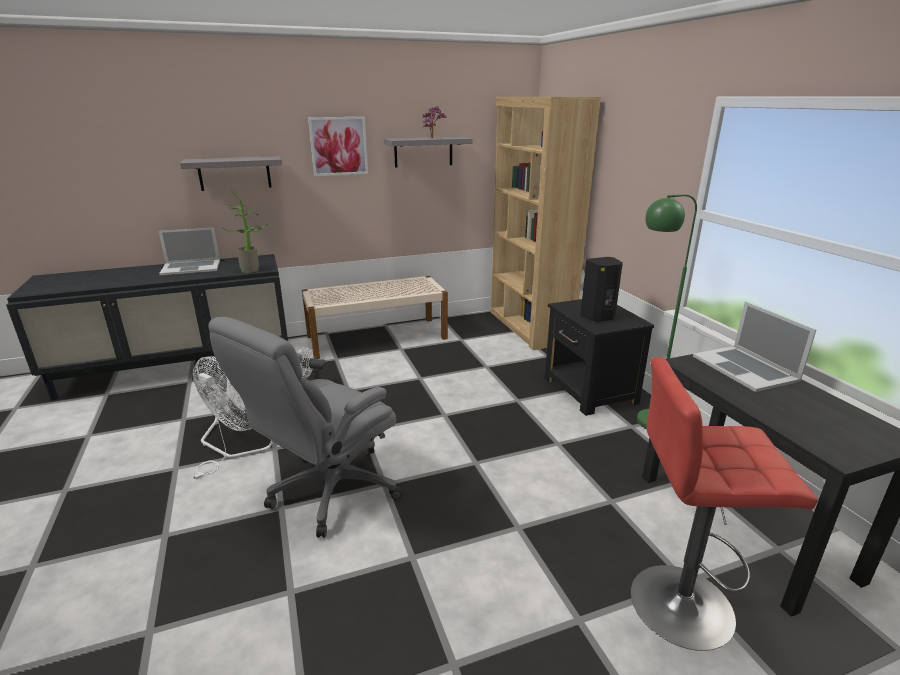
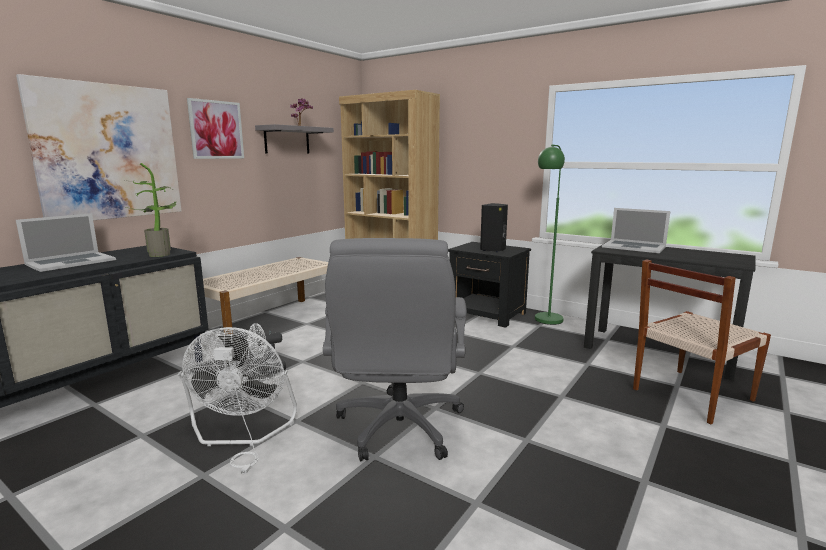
camera: 35 degrees left, 10 degrees down
(234, 173) = (109, 152): grey shelf -> picture
(680, 604) = (690, 396): red stool -> chair

